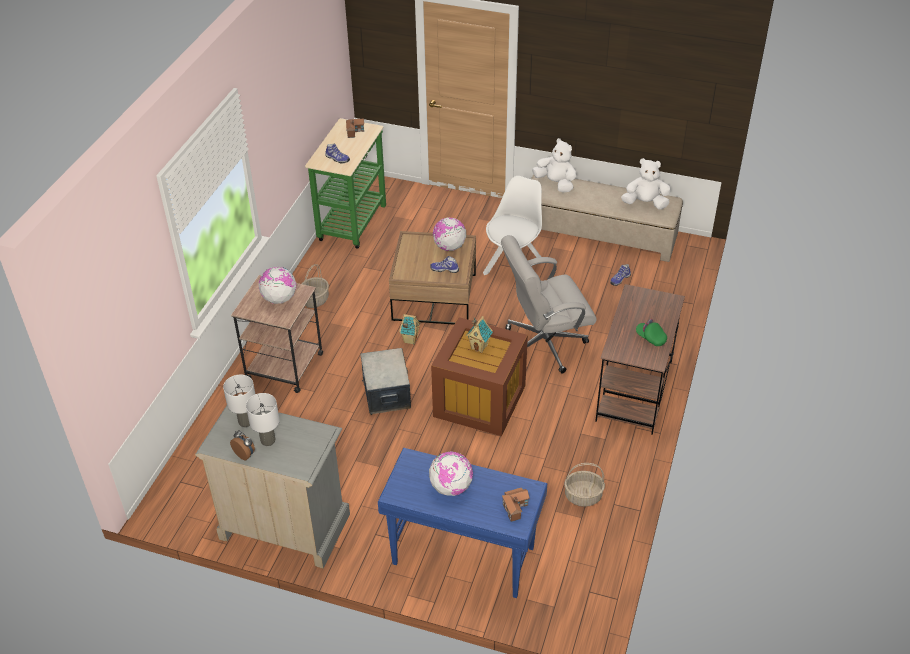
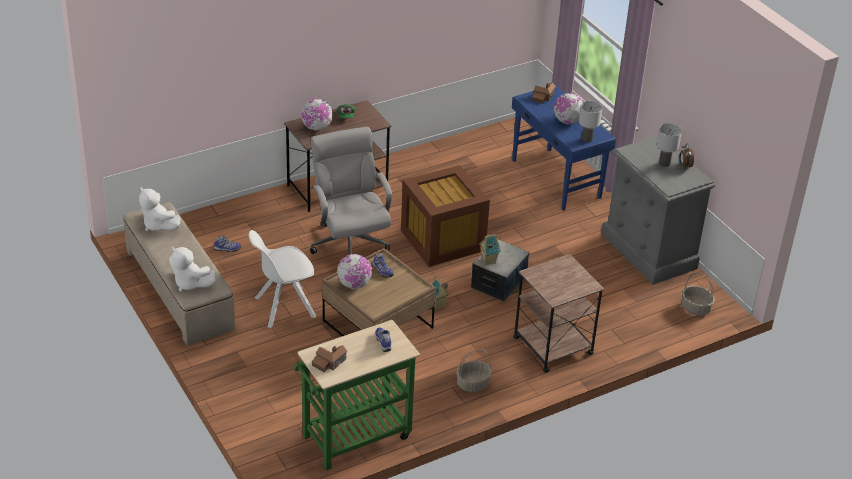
camera: 140 degrees left, 5 degrees down
(245, 422) = (670, 180): white table lamp -> white table lamp (587, 140)
(279, 299) = (556, 278): globe -> globe (316, 128)
(479, 347) = (441, 195): toy house -> toy house (488, 261)
(544, 344) = (349, 244): grey office chair -> grey office chair turned 135 degrees counterclockwise
(555, 183) = (190, 283): white plush toy -> white plush toy turned 45 degrees counterclockwise
(583, 496) = (451, 163): basket -> basket (695, 308)

